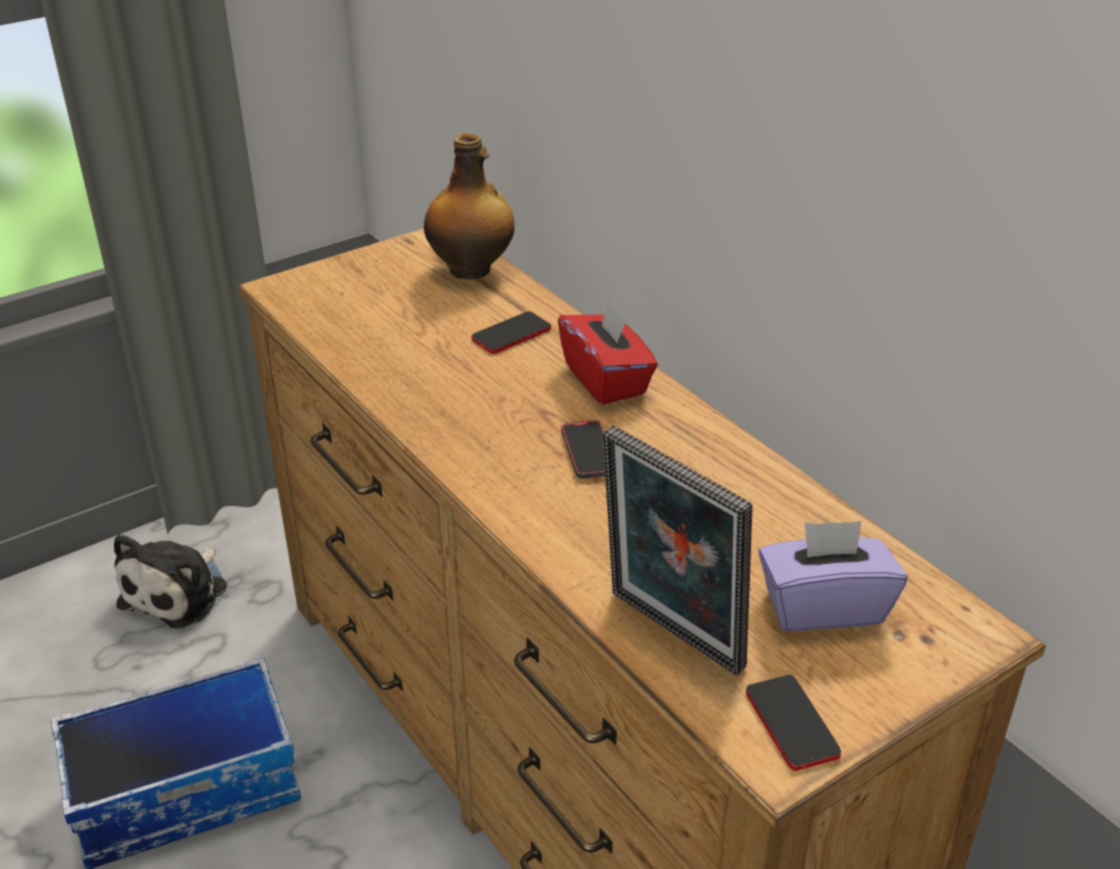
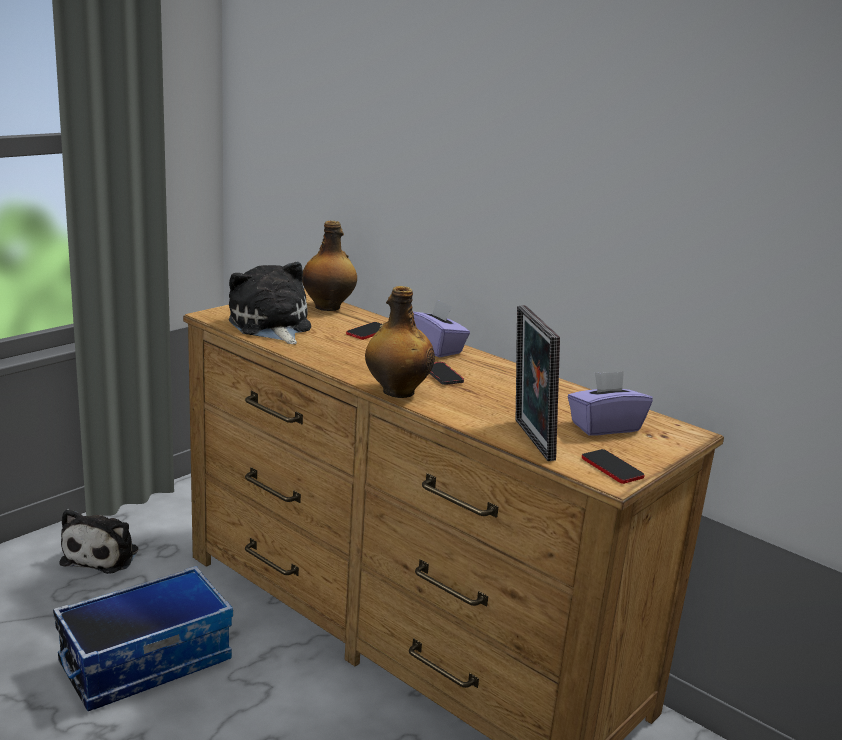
camera: 15 degrees left, 15 degrees down
(359, 317) = (271, 326): none -> plush toy
(494, 492) = (397, 392): none -> bottle
(606, 379) = (435, 348): red tissue box -> purple tissue box
(670, 635) = (528, 440): picture frame -> picture frame turned 45 degrees clockwise

